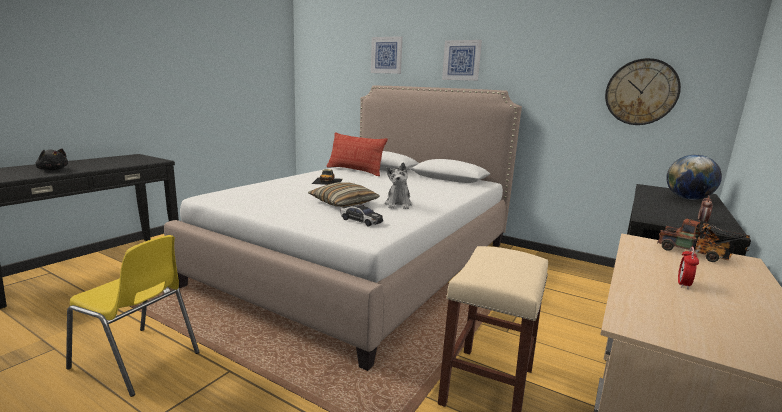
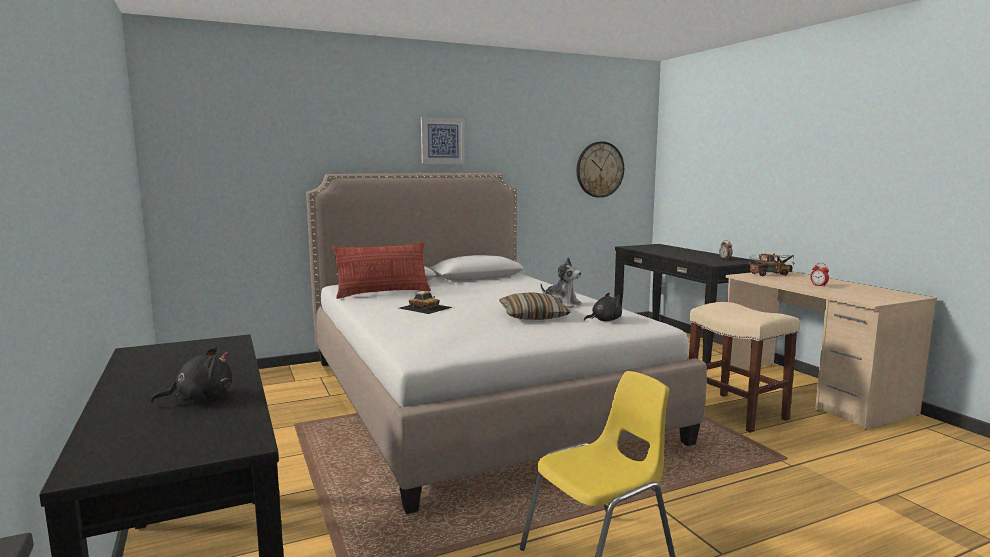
camera: 55 degrees left, 5 degrees down
(361, 221) = (604, 320): toy car -> black plush toy
(386, 55) = (336, 132): picture -> none
(688, 199) = (668, 249): globe -> none

